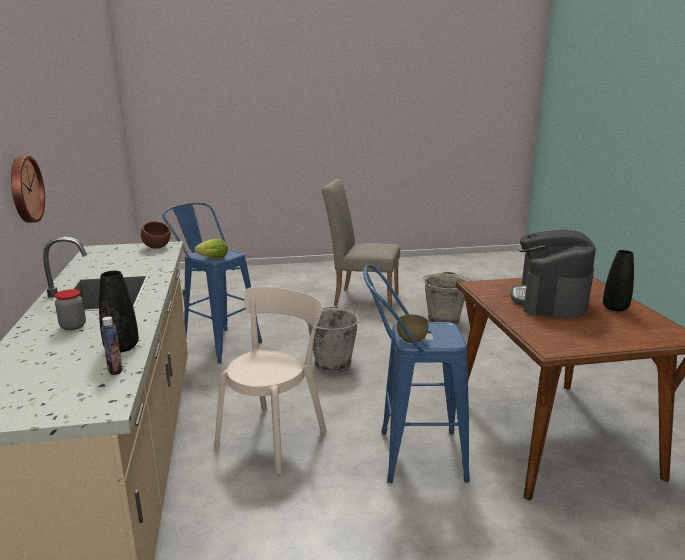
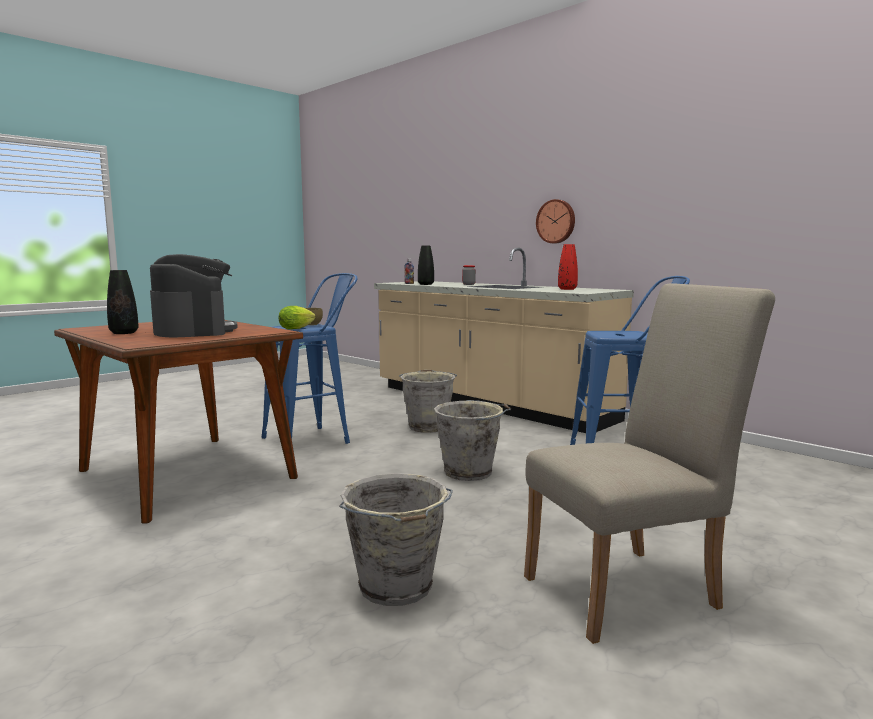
camera: 145 degrees right, 10 degrees down
(119, 260) = (567, 289): none -> red vase
(157, 247) = (581, 292): brown bowl -> none
(211, 258) = (606, 331): lettuce -> lettuce (298, 328)
(274, 435) = (428, 426): beige chair -> grey bucket

